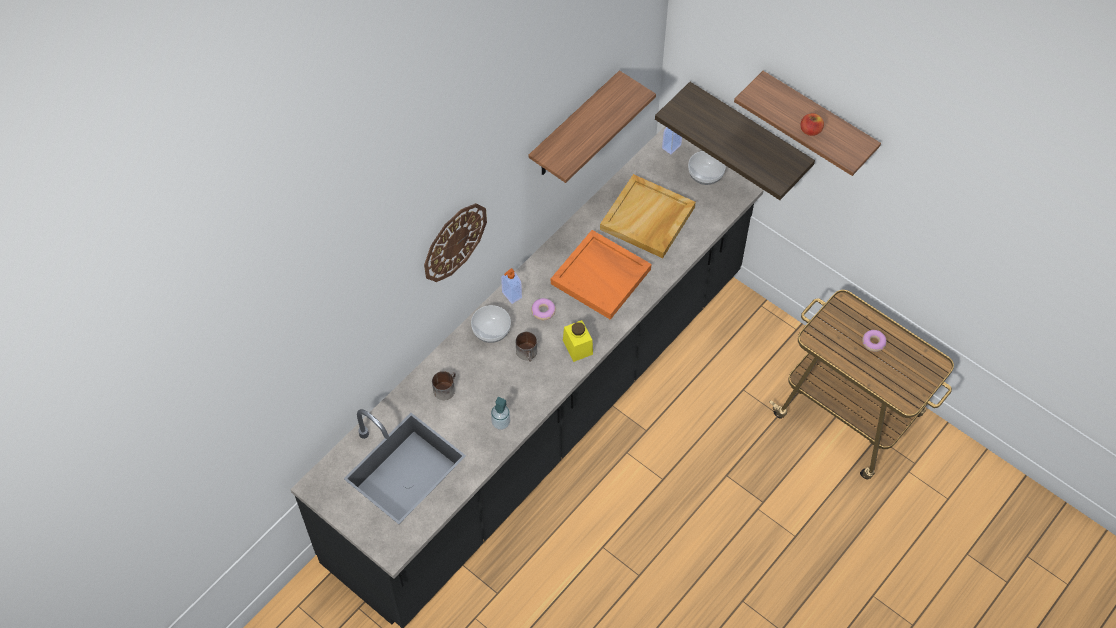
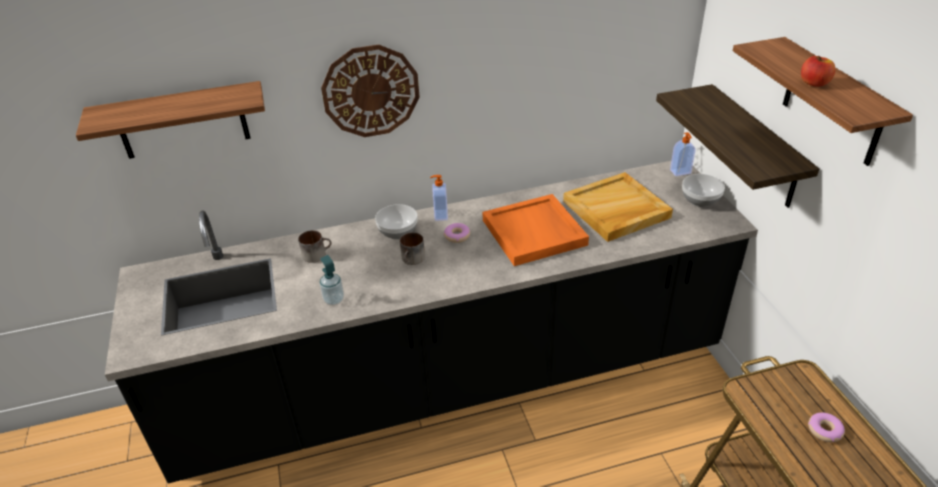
camera: 35 degrees right, 20 degrees down
(574, 127) = (558, 58): shelf -> shelf (182, 121)
(577, 347) = (462, 274): yellow jar -> none

